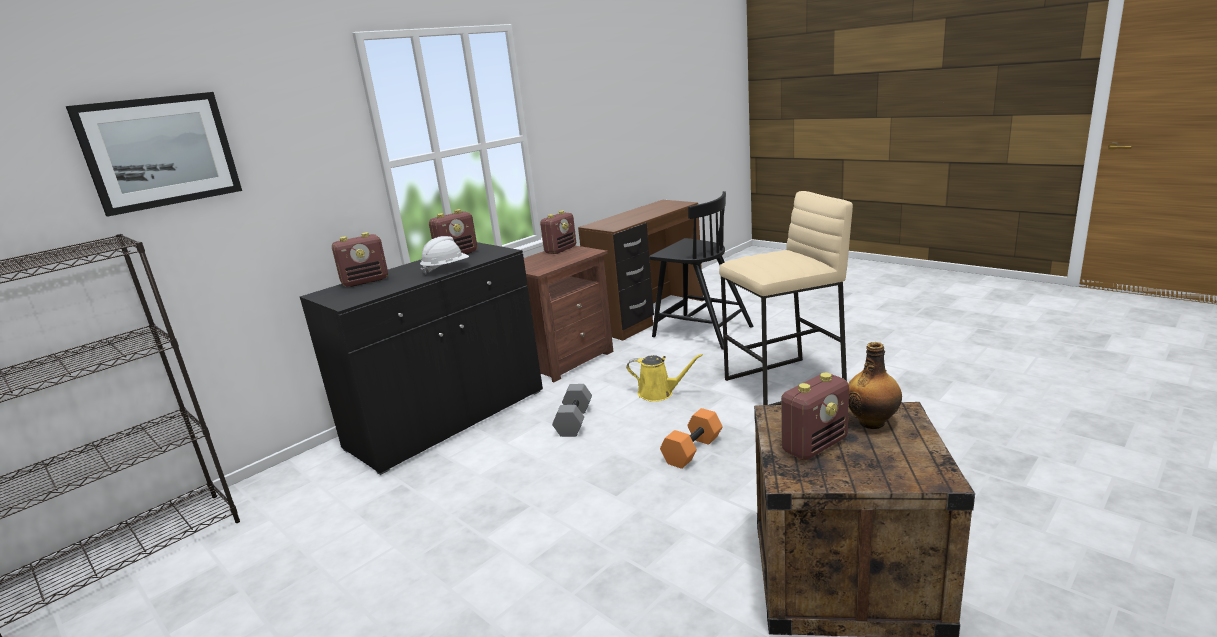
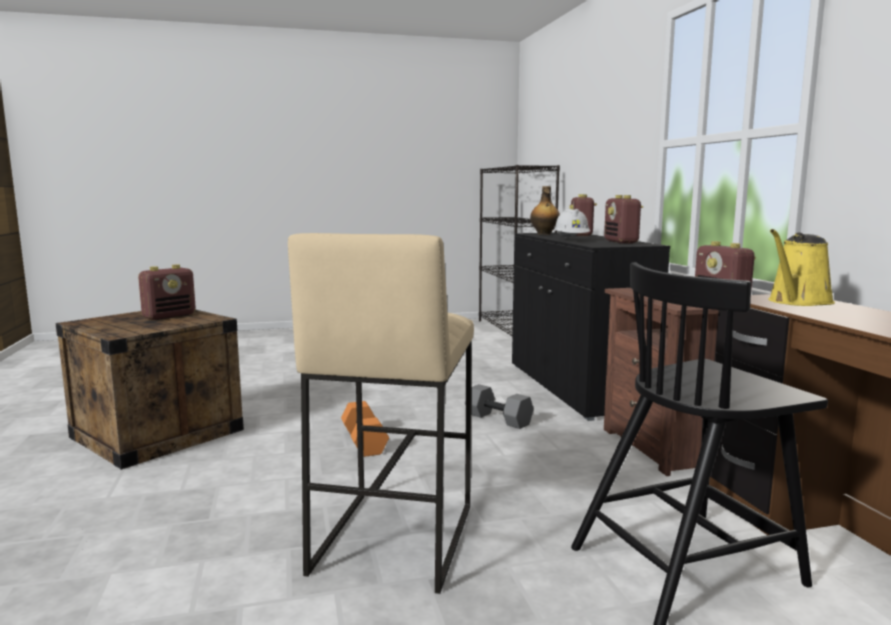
camera: 120 degrees right, 10 degrees down
(160, 151) = (579, 119): picture -> none
(659, 393) = (495, 463): yellow watering can -> yellow watering can (797, 302)
(814, 445) = (170, 316): radio -> radio turned 135 degrees counterclockwise
(872, 422) = (139, 327): bottle -> bottle (544, 234)

